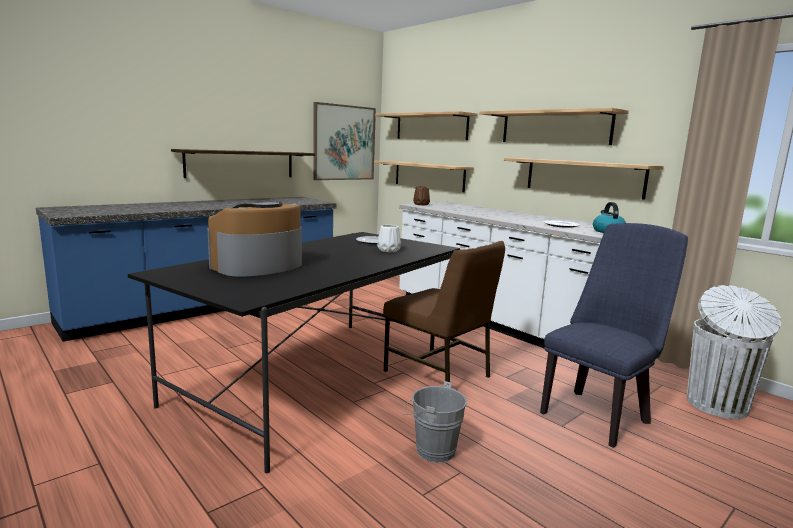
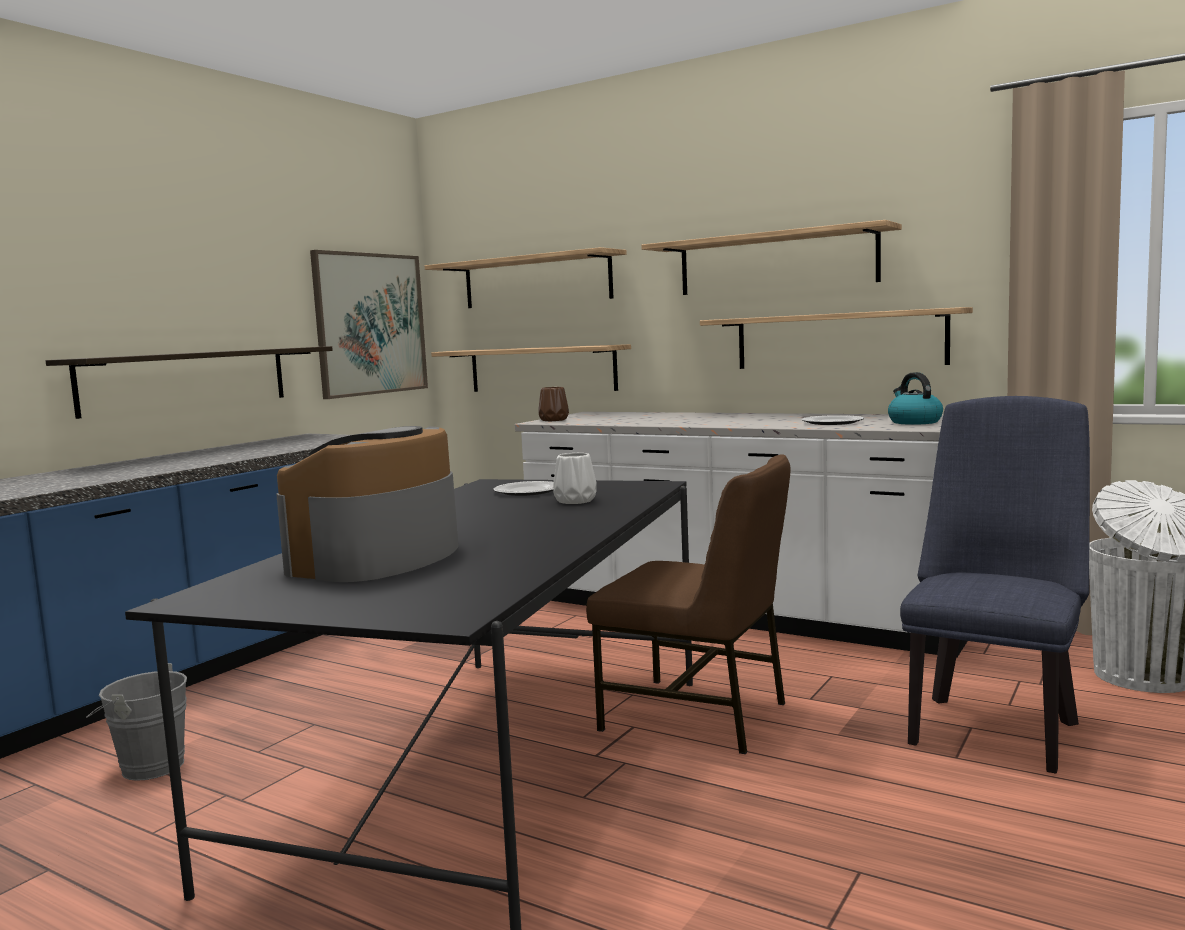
camera: 15 degrees left, 5 degrees down
(431, 449) = (783, 846): grey bucket -> grey bucket (146, 766)

